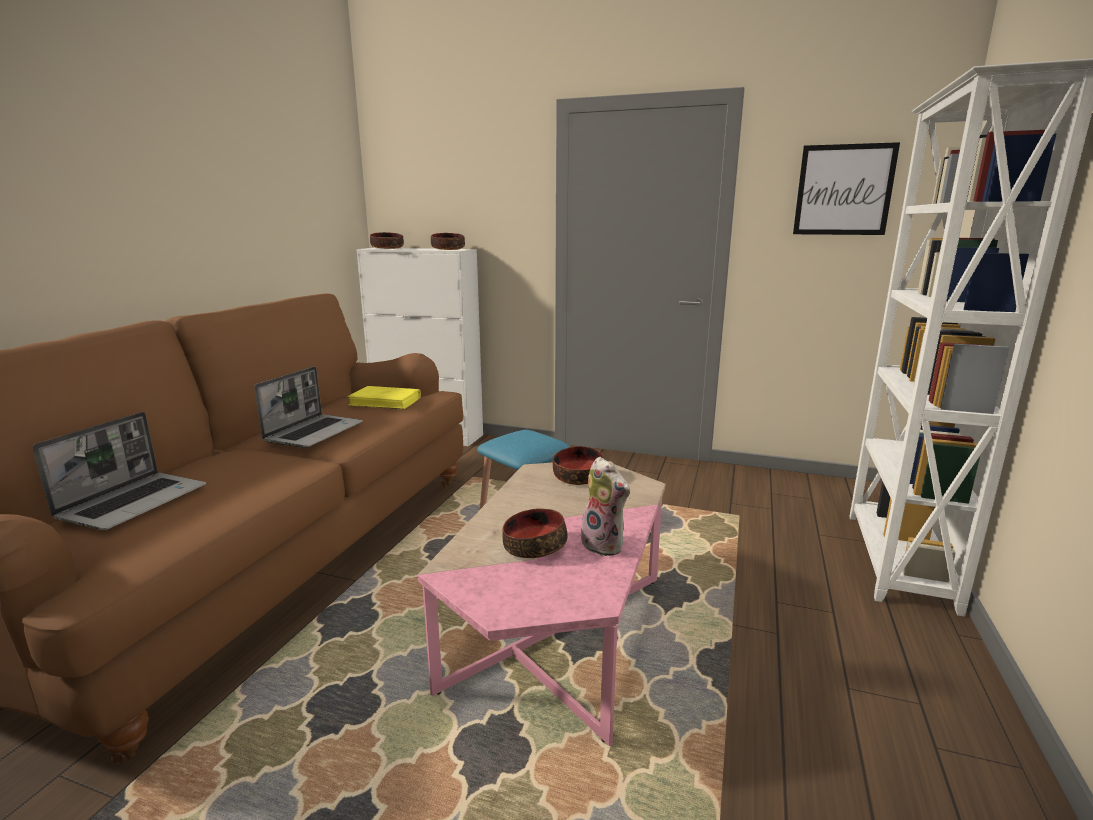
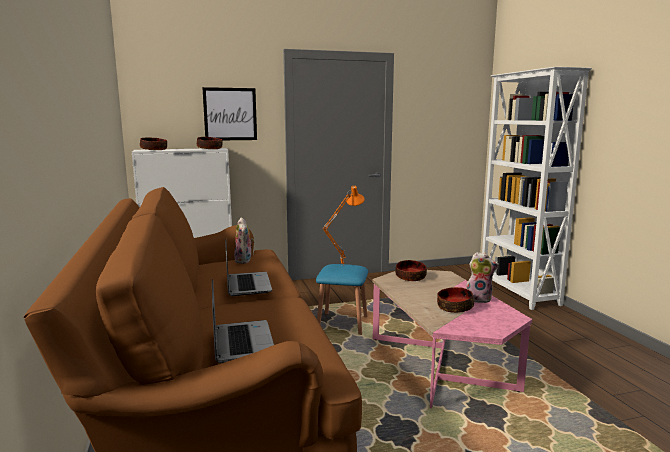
camera: 35 degrees left, 5 degrees down
(385, 401) = (244, 261): yellow book -> plush toy
(529, 434) = (341, 265): none -> orange table lamp
(843, 190) = (443, 110): picture -> picture (230, 114)

